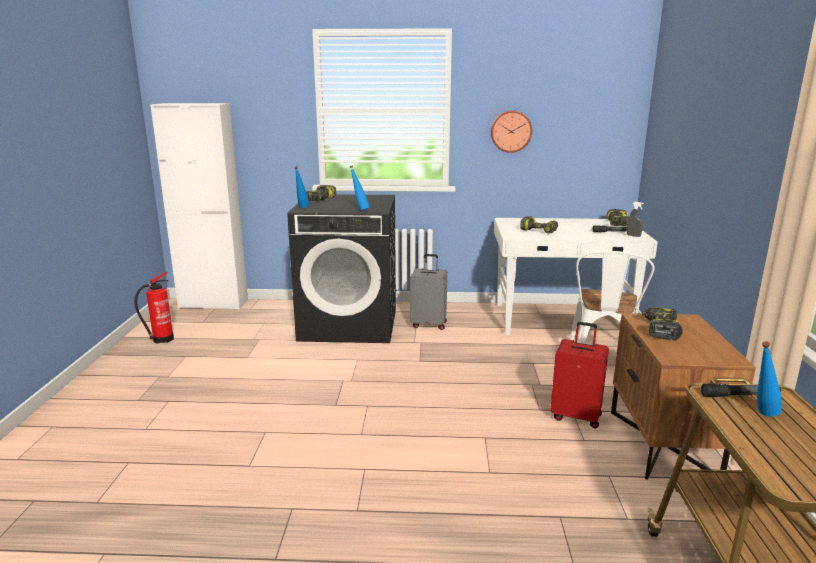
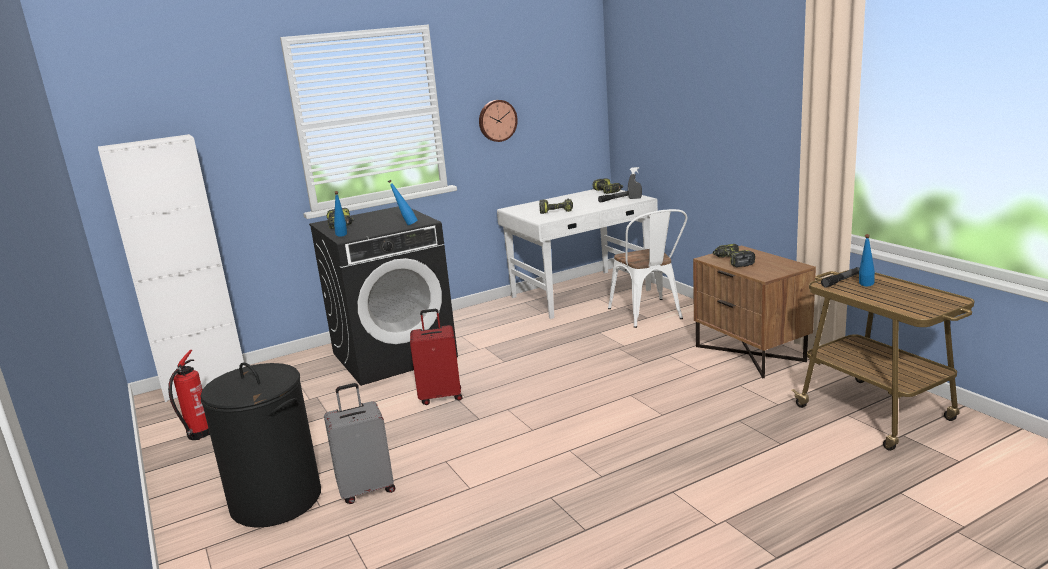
camera: 30 degrees left, 0 degrees up
(131, 410) = (277, 500): none -> black laundry basket
(429, 324) = (471, 331): grey suitcase -> grey suitcase (366, 489)
(576, 416) = (675, 357): red suitcase -> red suitcase (440, 396)

